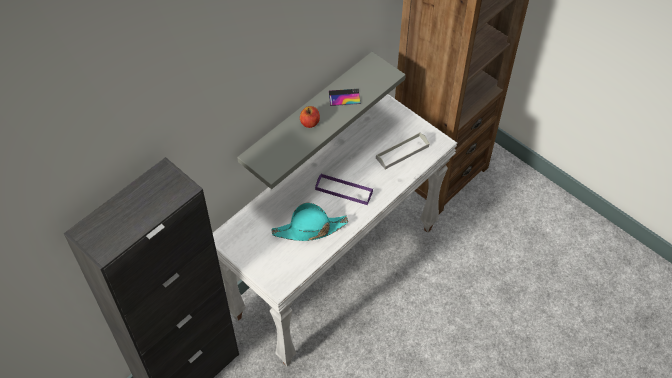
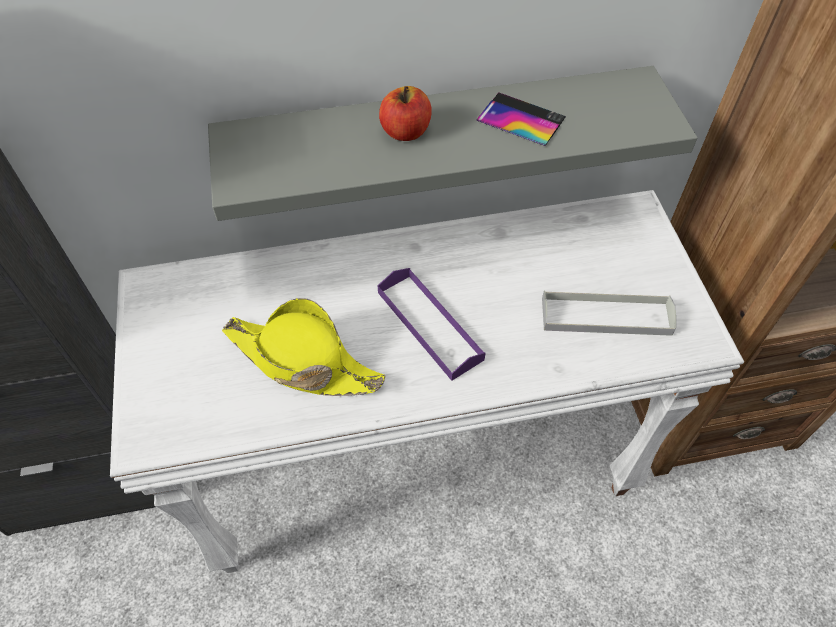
camera: 35 degrees right, 0 degrees up
(309, 229) = (302, 361): turquoise hat -> yellow hat

